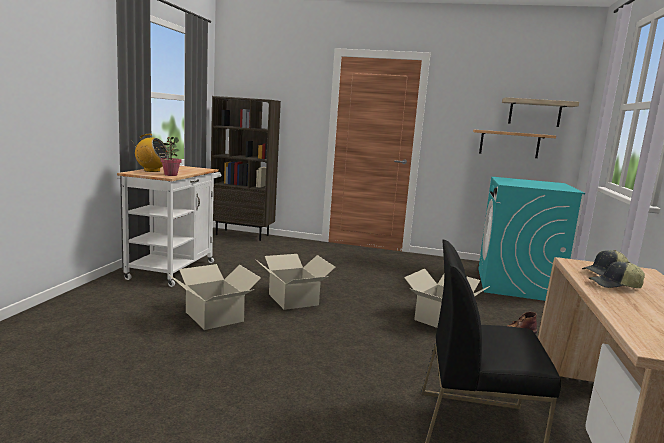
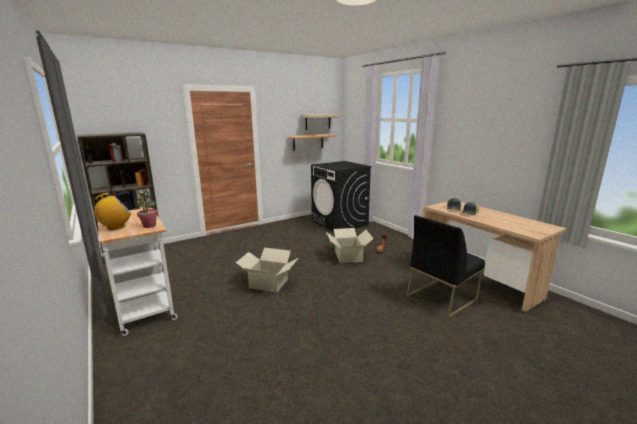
camera: 45 degrees left, 5 degrees up
(215, 316) = (251, 320): cardboard box -> none
(516, 285) = (339, 223): turquoise washing machine -> black washing machine

